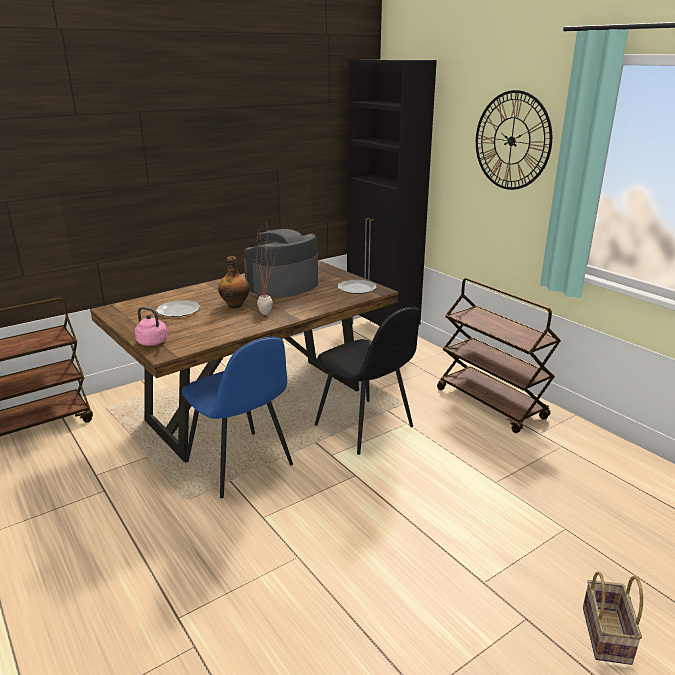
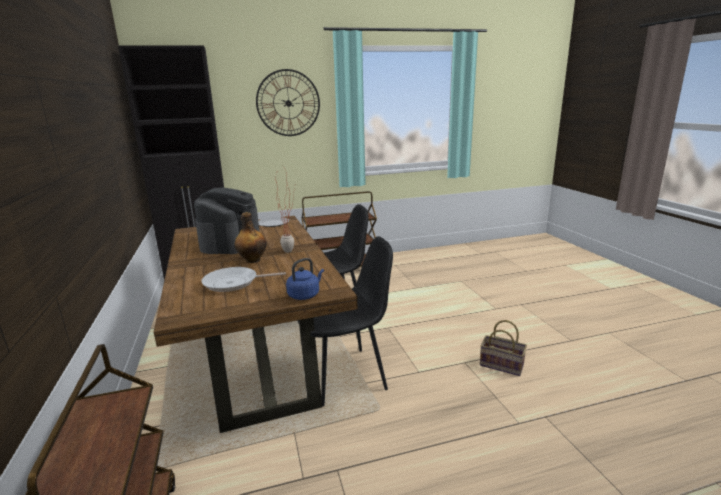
camera: 70 degrees left, 5 degrees down
(154, 342) = (305, 295): pink kettle -> blue kettle
(178, 311) = (234, 283): plate -> frying pan
(240, 465) = (346, 375): blue chair -> black chair
(282, 286) = (231, 242): coffee machine -> coffee machine turned 150 degrees counterclockwise
(608, 636) = (531, 290): basket -> basket (502, 365)

